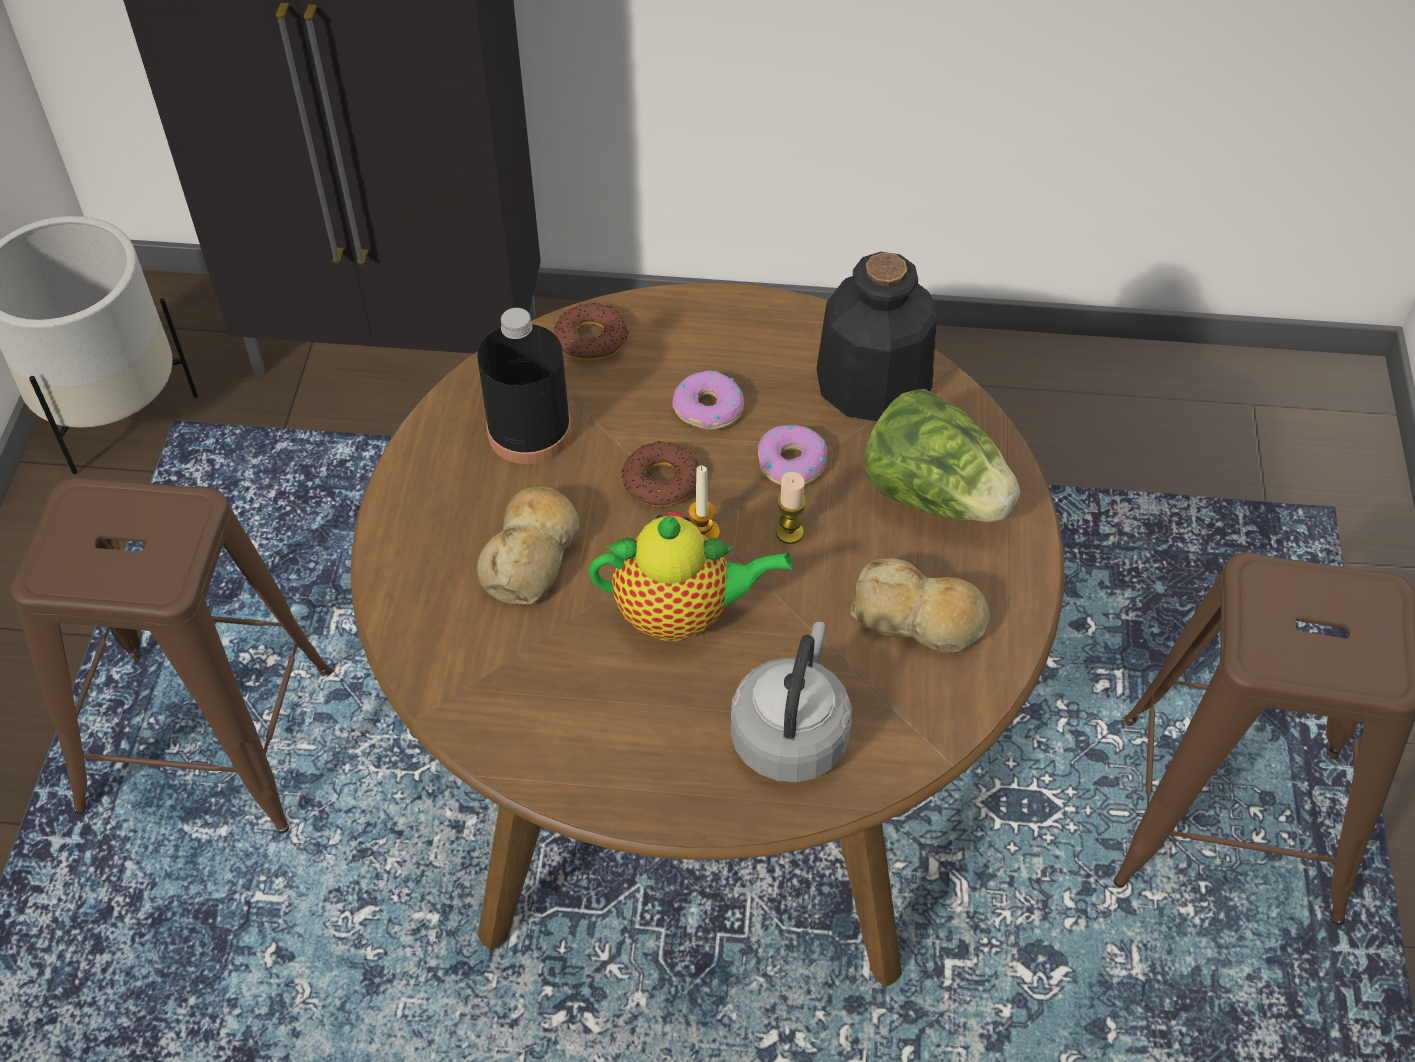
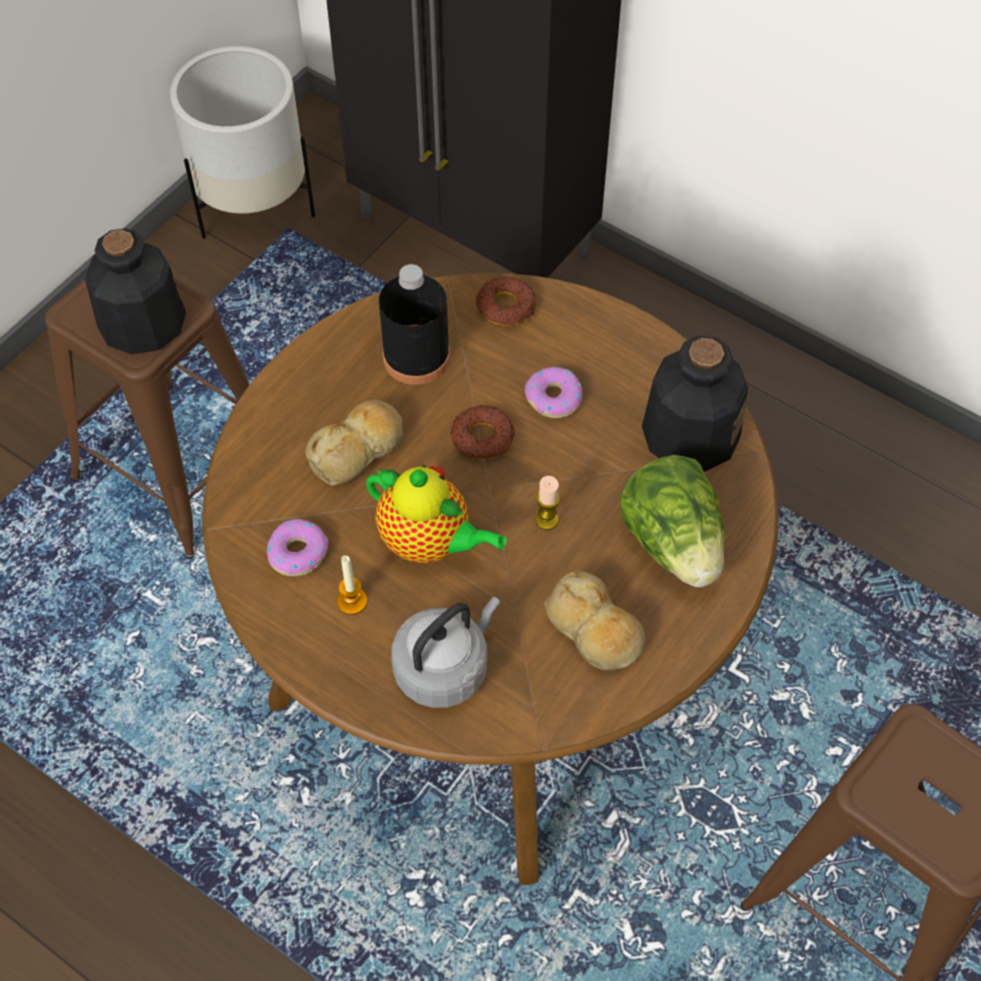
camera: 30 degrees right, 5 degrees up
(144, 548) = (141, 322): none -> bottle
(701, 533) = (484, 490): candle -> candle (352, 601)
(791, 463) = (585, 468): donut -> donut (297, 552)

